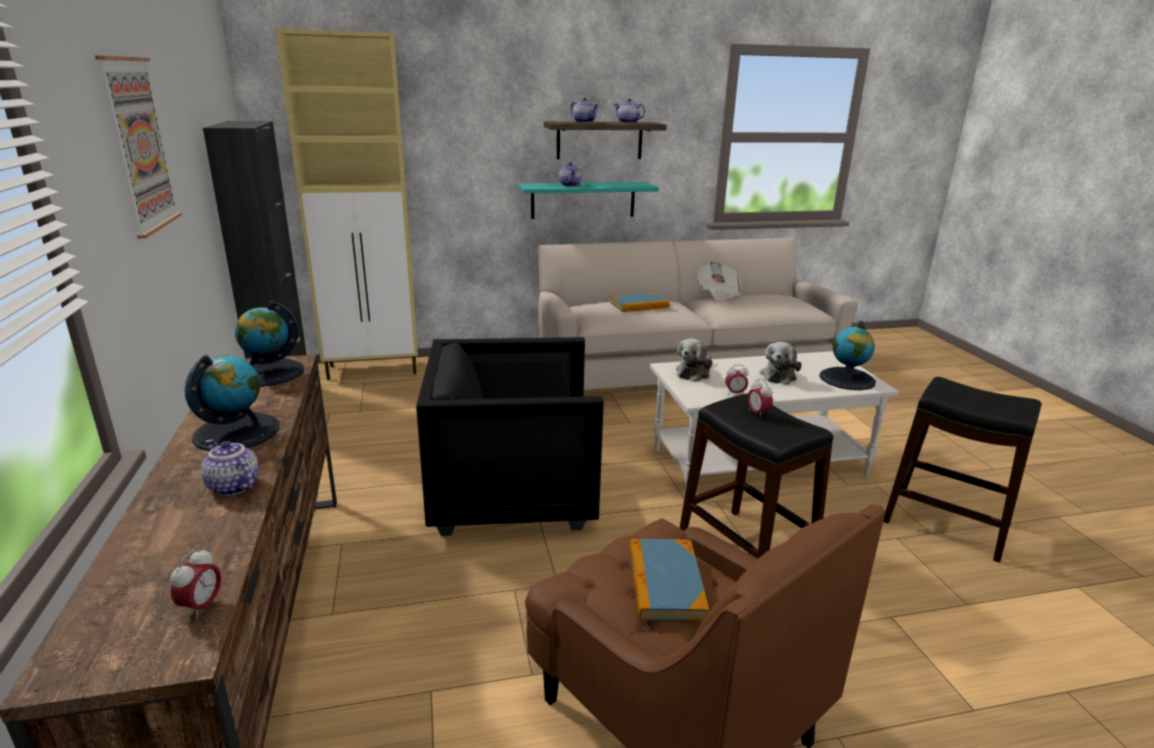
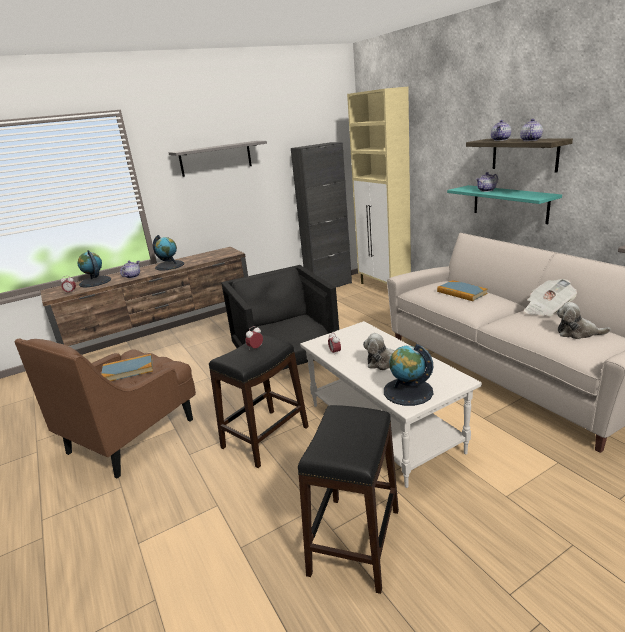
camera: 75 degrees right, 0 degrees up
(139, 145) = (216, 158): picture -> grey shelf
(269, 373) = (221, 254): globe -> globe (95, 282)
(694, 372) = (360, 335): plush toy -> plush toy (577, 333)

